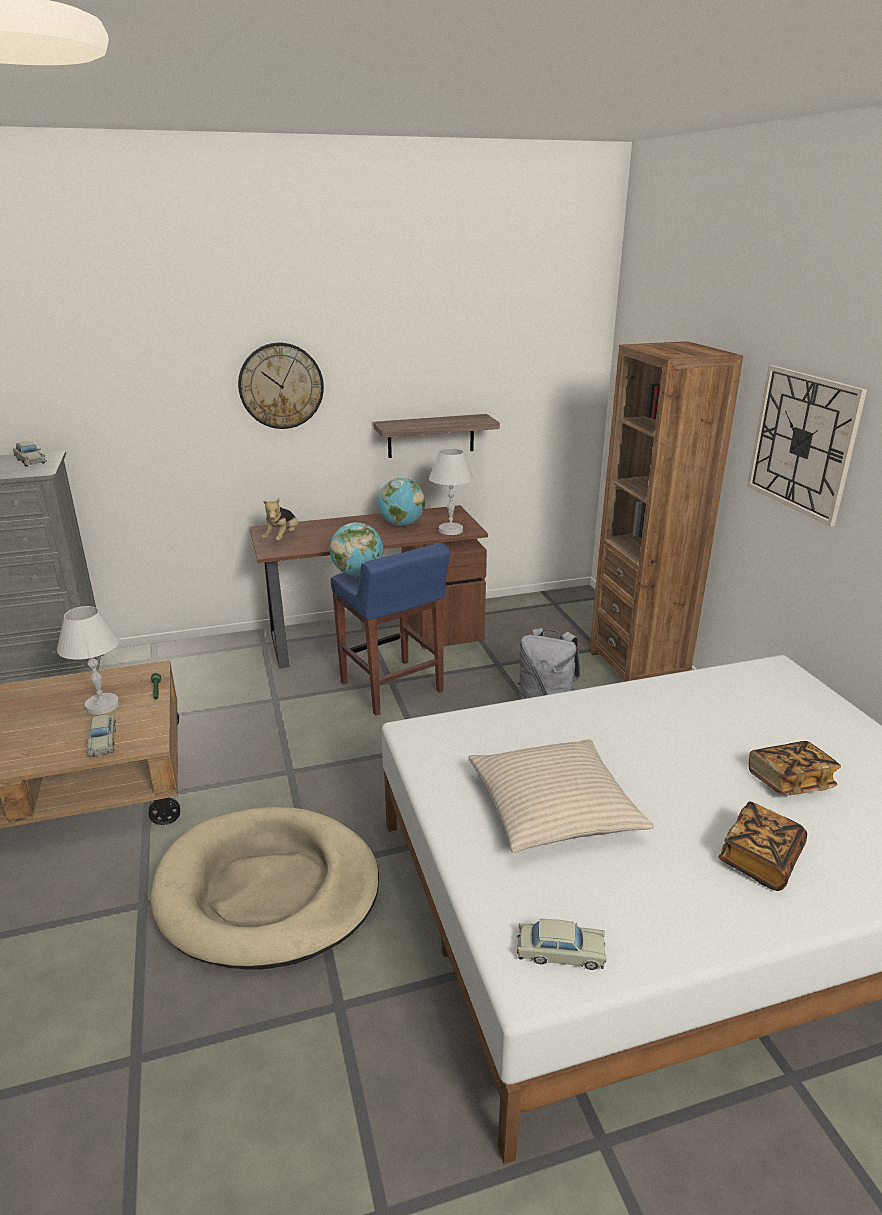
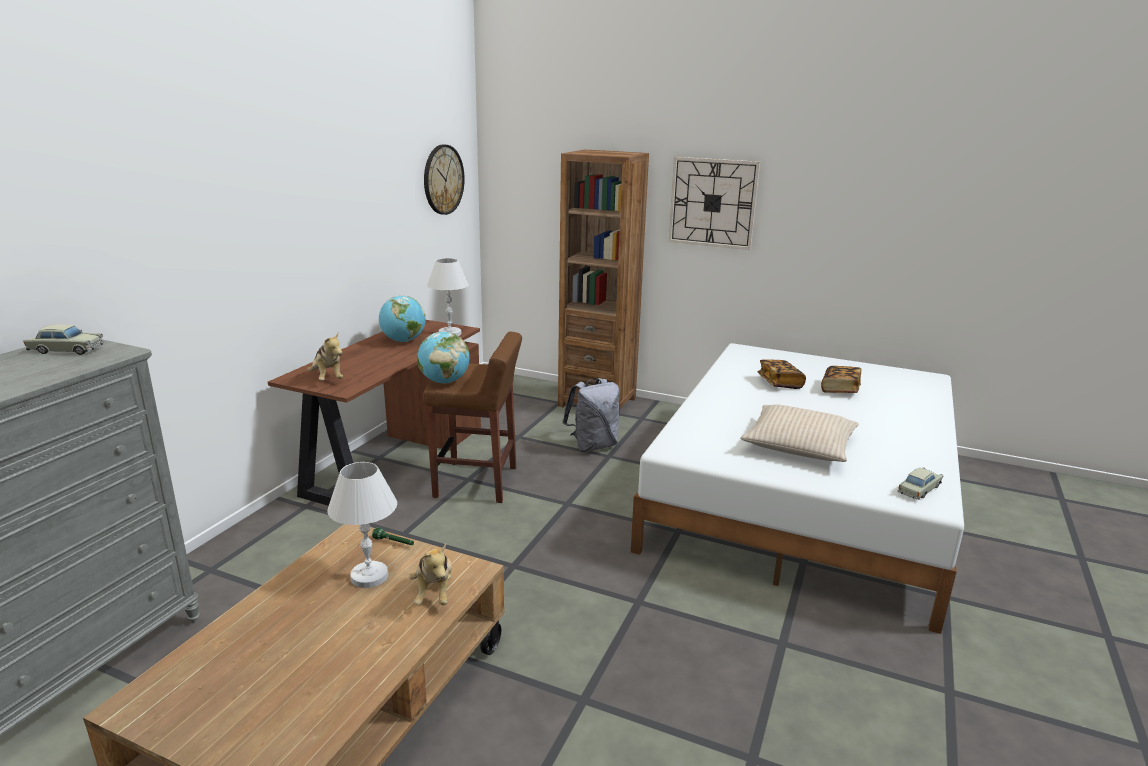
camera: 50 degrees left, 5 degrees down
(103, 740) = (434, 592): beige toy car -> plush toy
(268, 891) = (640, 630): beige dog bed -> none
(281, 386) = (278, 221): wall clock -> wall clock (443, 179)
(392, 688) = (477, 482): blue stool -> brown stool
(431, 436) = (386, 256): shelf -> none
(759, 859) = (891, 420): book -> book (779, 383)

